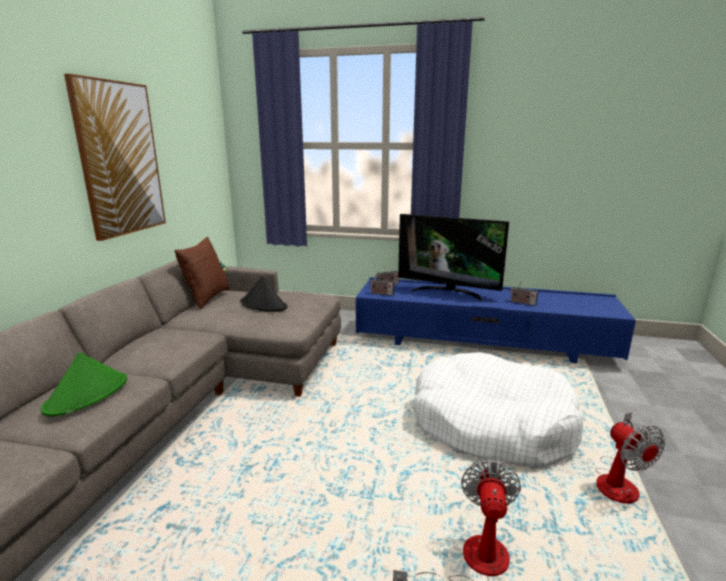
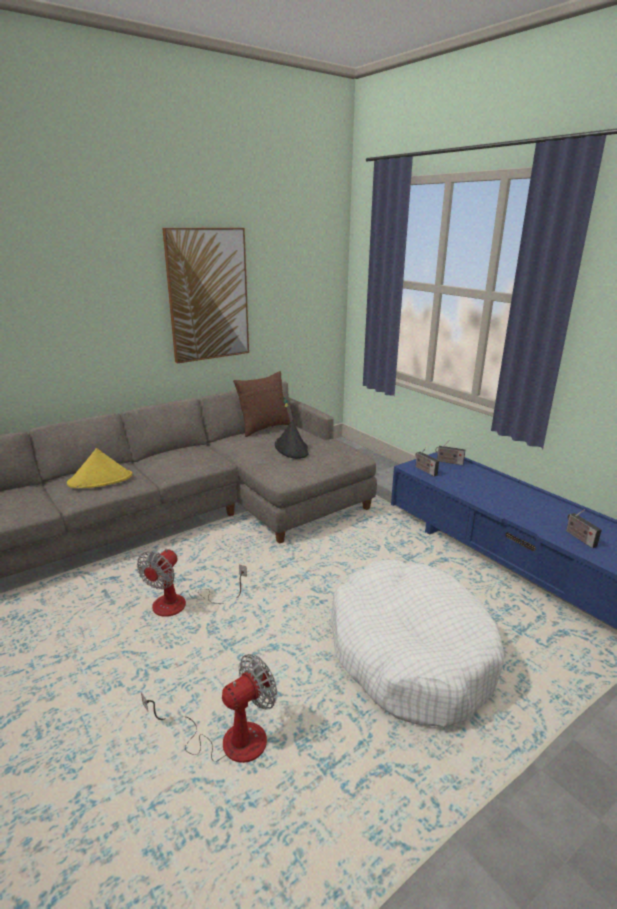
camera: 40 degrees right, 5 degrees up
(87, 394) = (100, 480): green hat -> yellow hat
(448, 292) = (505, 493): television -> none
(618, 481) = (461, 784): fan -> fan (182, 604)

